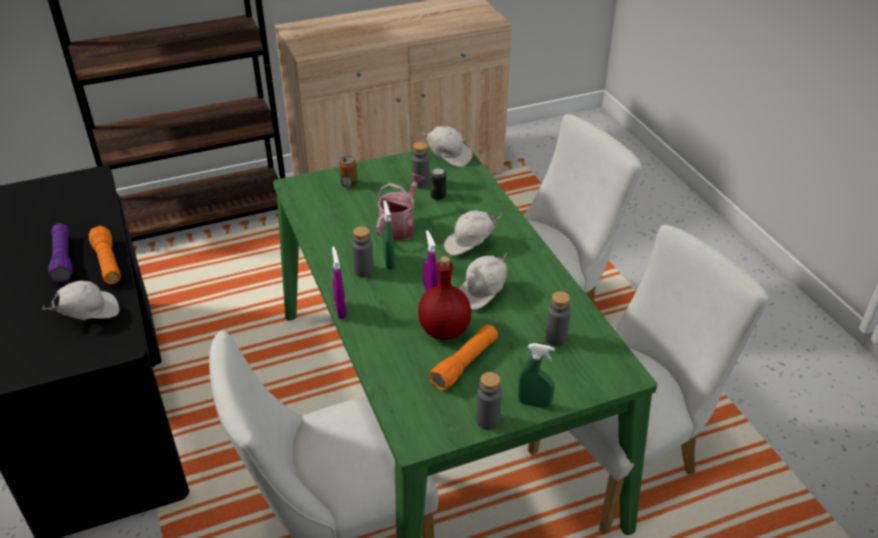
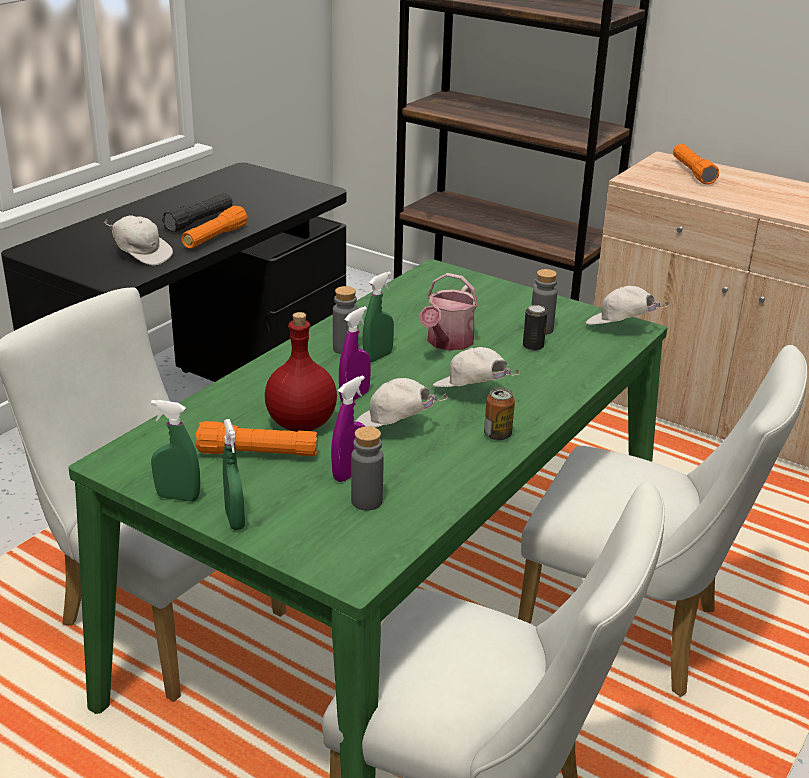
camera: 55 degrees right, 10 degrees down
(63, 259) = (199, 221): purple flashlight -> black flashlight
(324, 31) = (692, 172): none -> orange flashlight
(340, 310) = (269, 357): purple spray bottle -> purple spray bottle (350, 474)
(349, 184) = (480, 294): can -> can (497, 435)
(399, 226) = (447, 342): watering can -> watering can turned 120 degrees clockwise
(448, 156) = (619, 328): white cap -> white cap turned 120 degrees clockwise
(488, 421) = (178, 497): grey bottle -> green spray bottle

